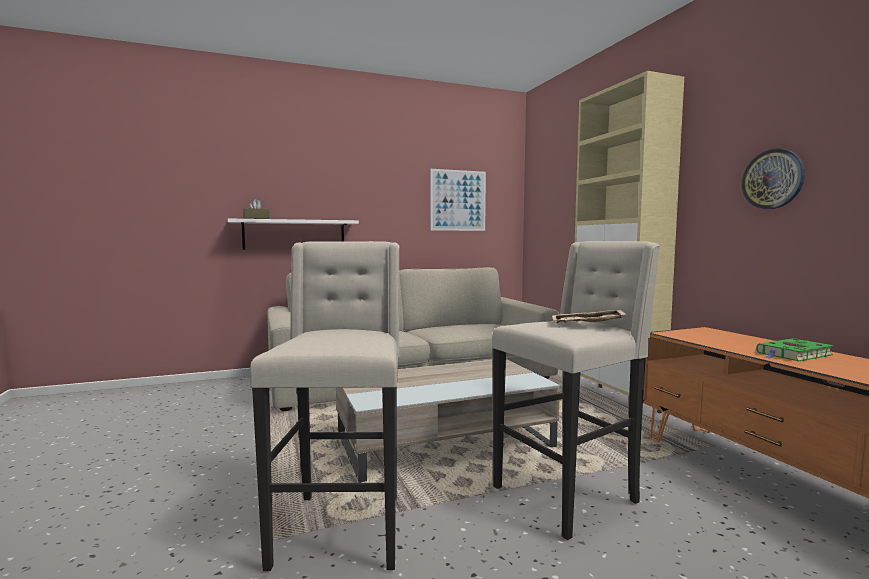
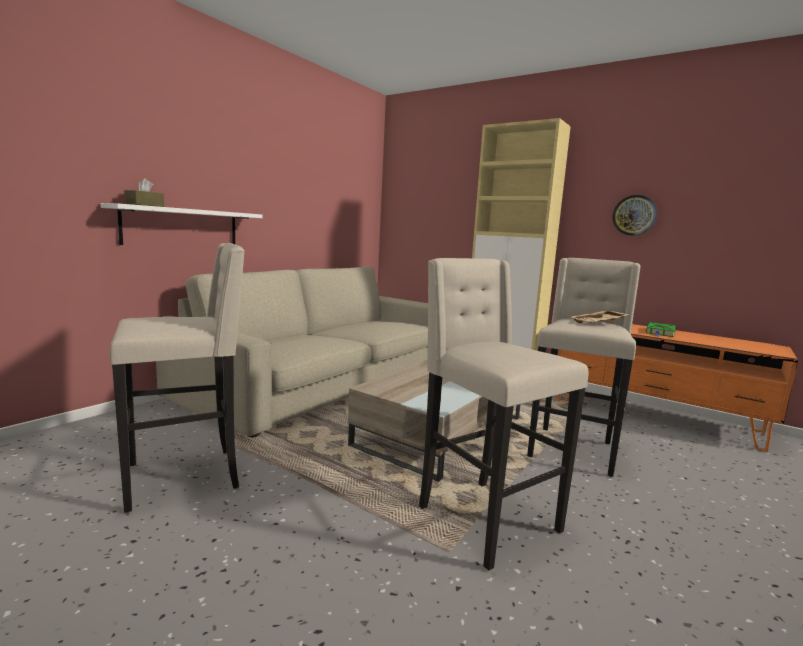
camera: 35 degrees left, 5 degrees up
(201, 428) = (185, 476): none -> beige stool
(458, 200) = (335, 197): picture -> none

